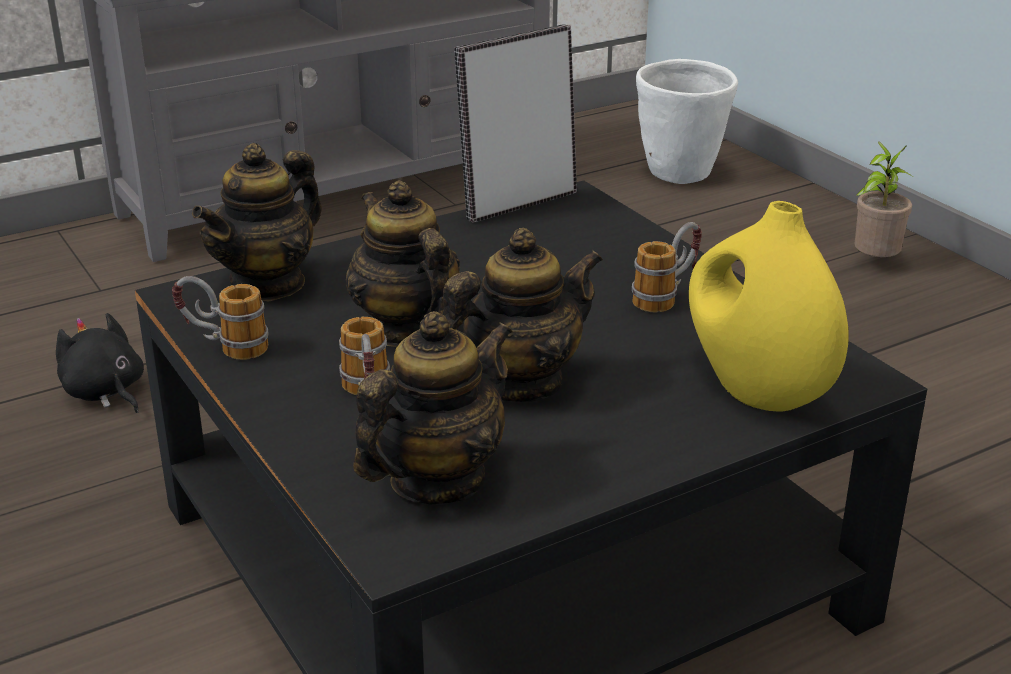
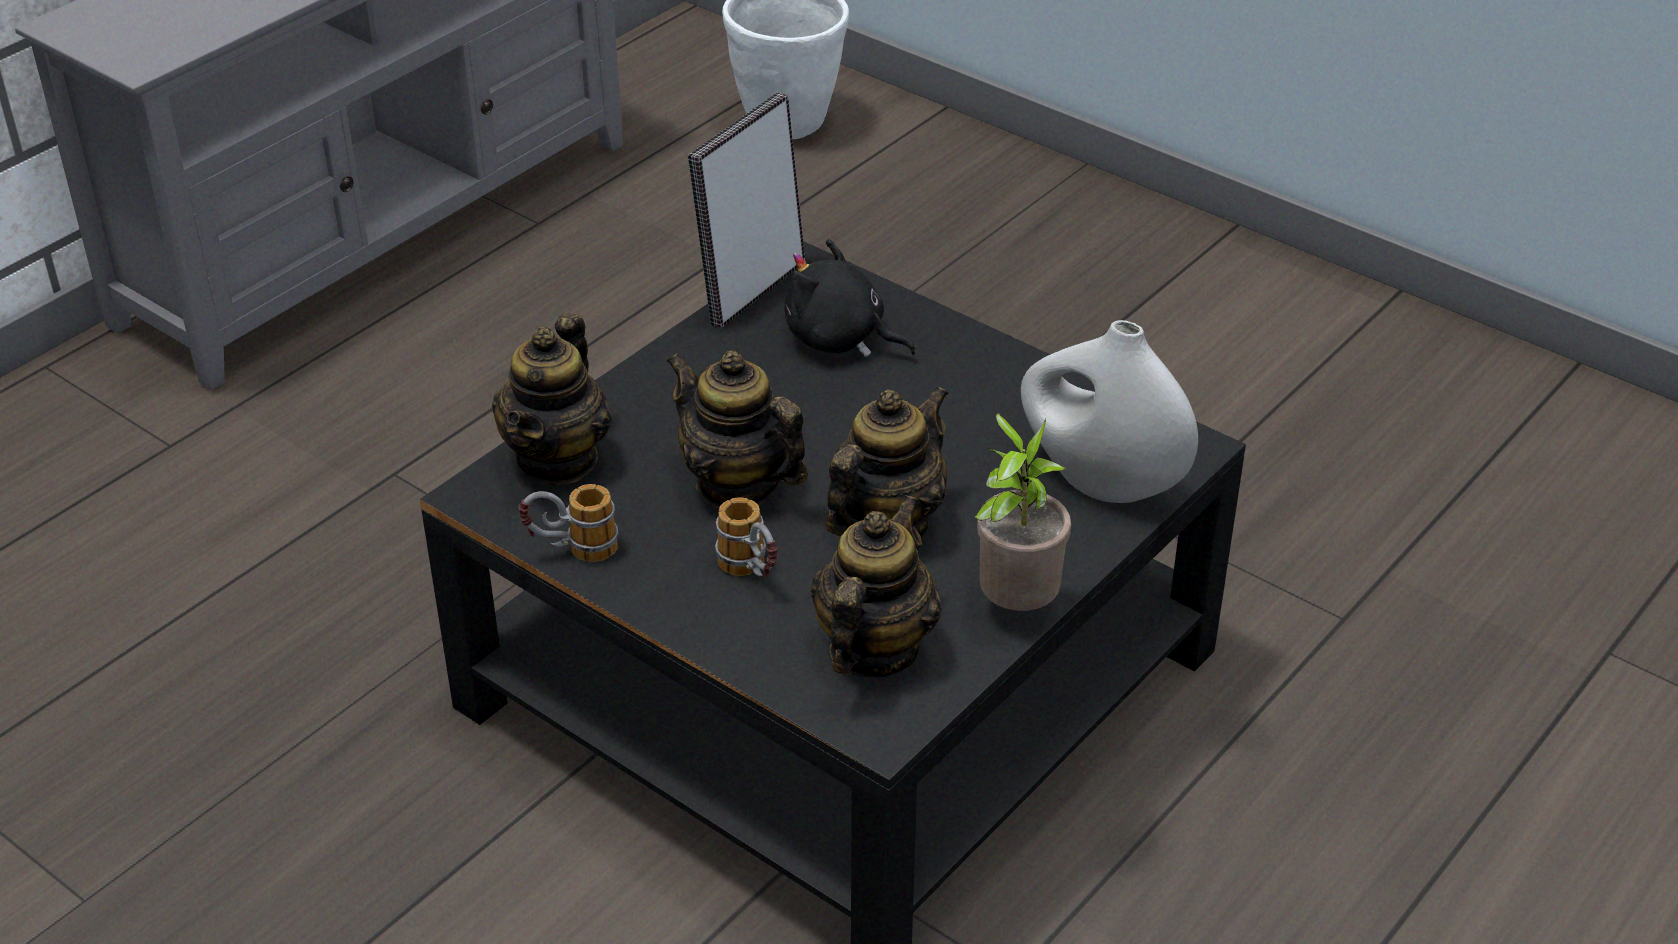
camera: 20 degrees left, 10 degrees up
(105, 393) = (280, 585): black plush toy -> black plush toy (840, 339)
(667, 296) = (968, 386): mug -> none
(755, 390) = (1100, 482): yellow vase -> white vase
(874, 263) = (1057, 216): potted plant -> potted plant (1015, 605)

